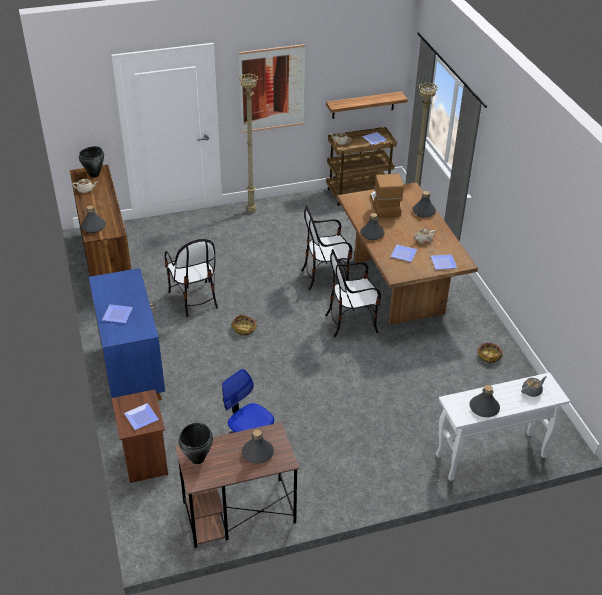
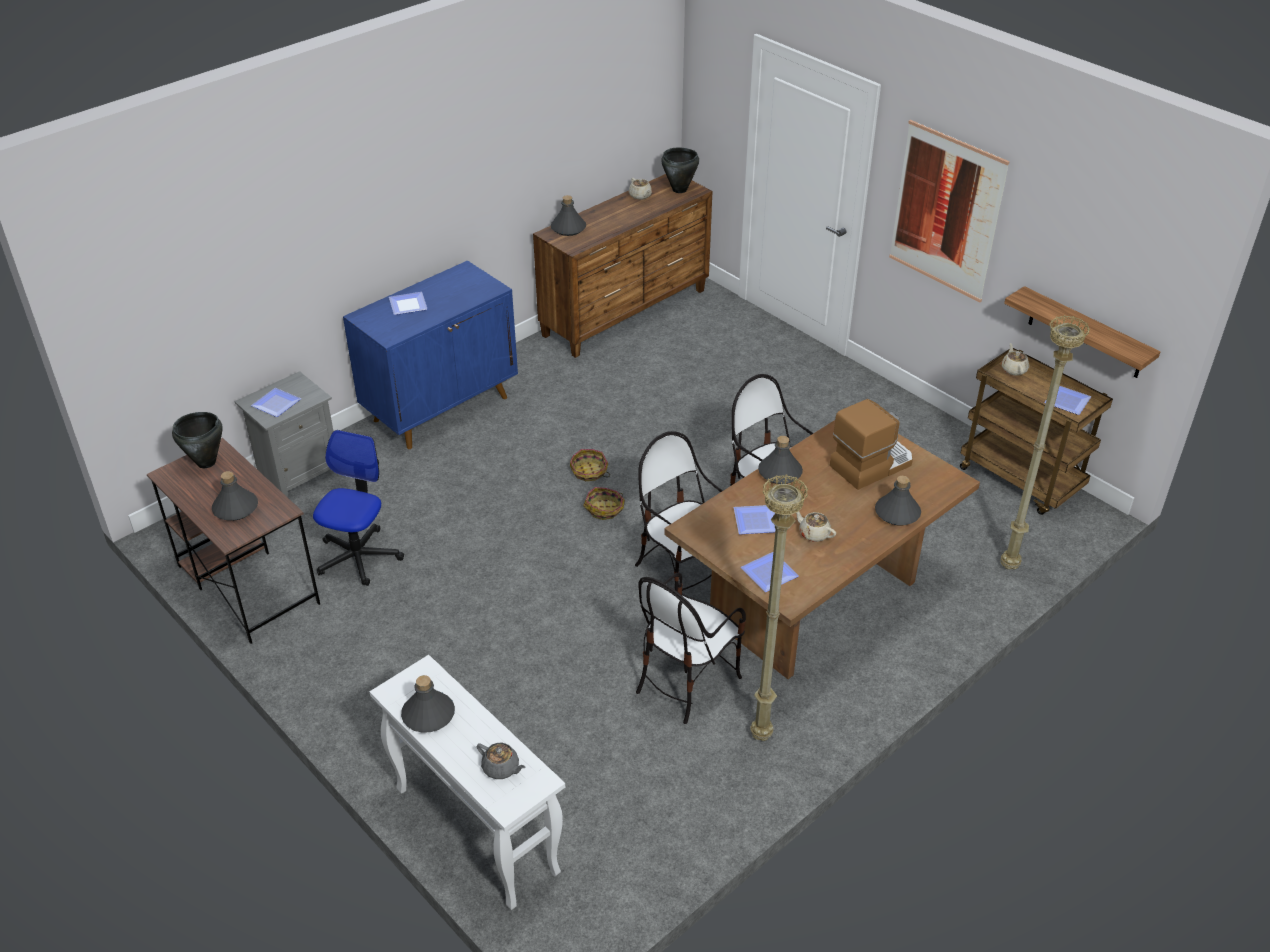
camera: 65 degrees right, 0 degrees up
(144, 461) = (298, 474): brown nightstand -> grey nightstand
(194, 299) = (617, 406): chair -> chair (686, 681)
(252, 211) = (857, 388): beige floor lamp -> beige floor lamp (761, 737)
(489, 356) = (720, 768): basket -> basket (605, 509)

